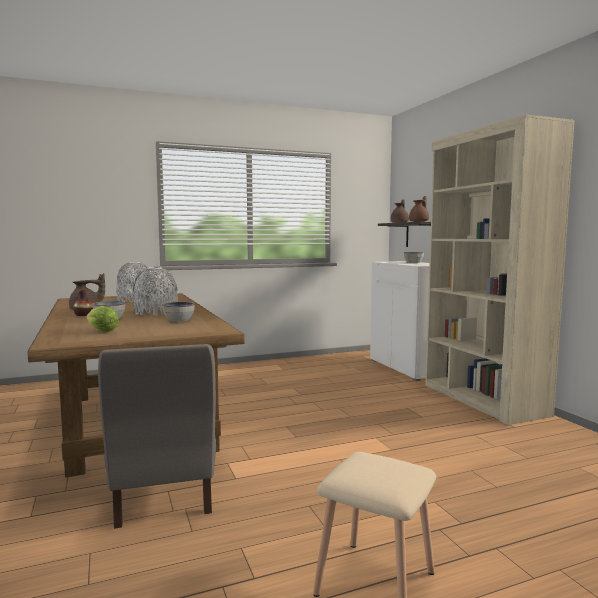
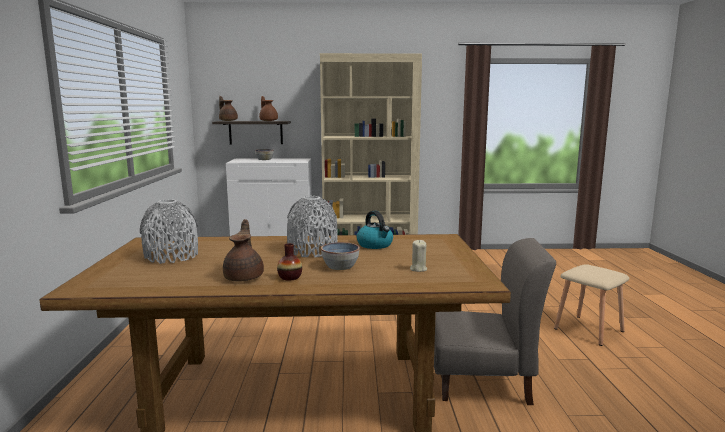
camera: 70 degrees left, 5 degrees up
(100, 331) = (418, 269): lettuce -> beige candle
(179, 320) = (375, 245): bowl -> kettle

